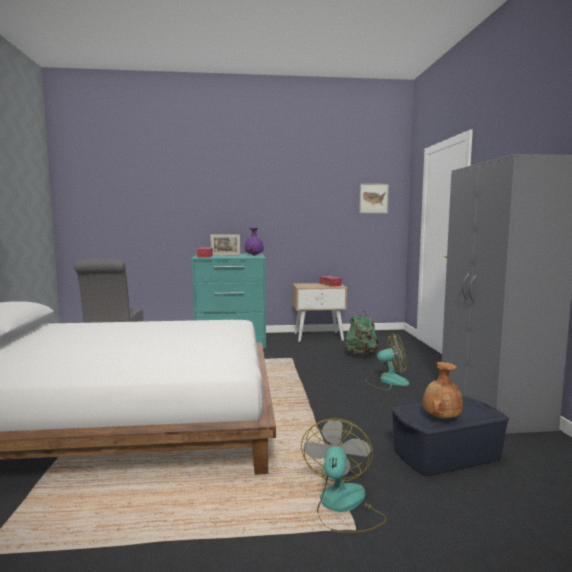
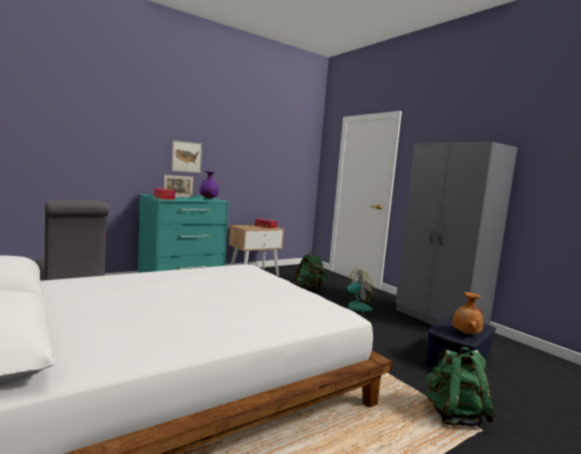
camera: 30 degrees left, 0 degrees up
(342, 506) = (454, 416): fan -> green backpack
(373, 198) = (296, 152): picture -> picture (186, 157)

